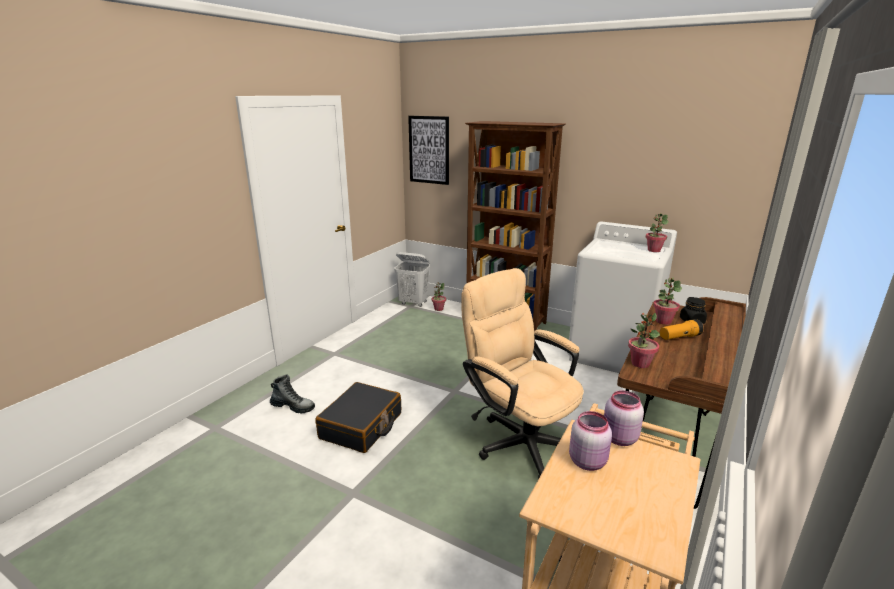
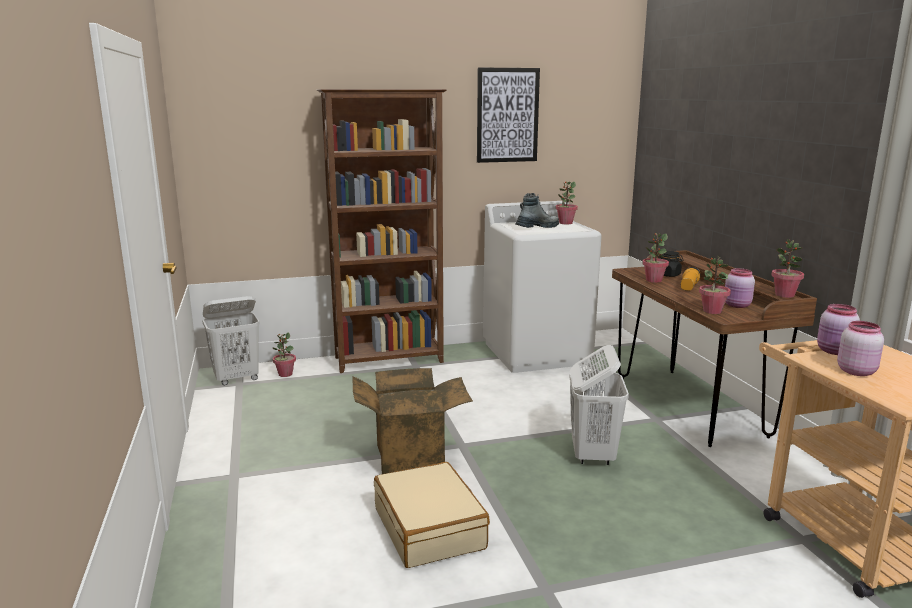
camera: 45 degrees left, 5 degrees down
(293, 407) = (298, 559): boot -> boot (537, 227)
(361, 426) = (430, 528): black suitcase -> beige suitcase
(420, 383) = (411, 455): none -> cardboard box
(429, 150) = (225, 136): picture -> picture (507, 115)
(519, 439) = (592, 455): beige office chair -> white laundry basket
(679, 368) = (737, 305): none -> pink jar
(721, 375) = (784, 295): none -> potted plant

